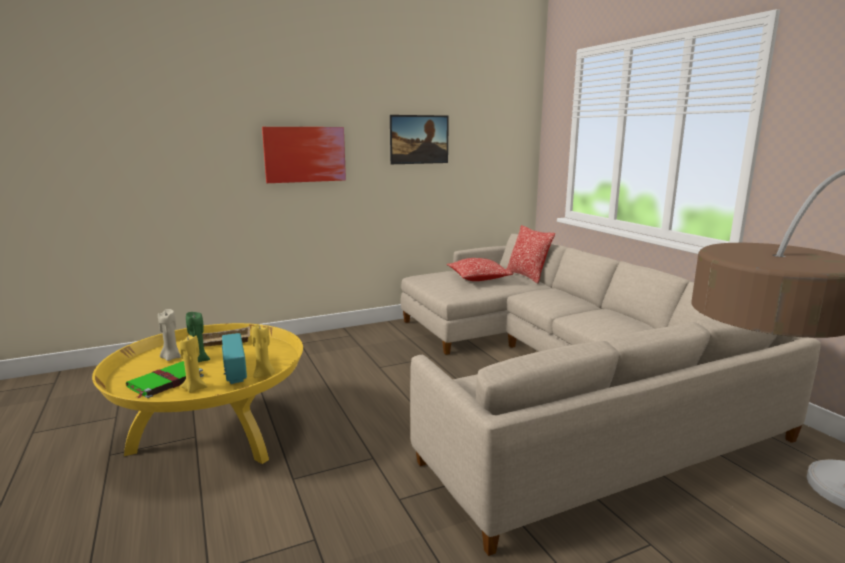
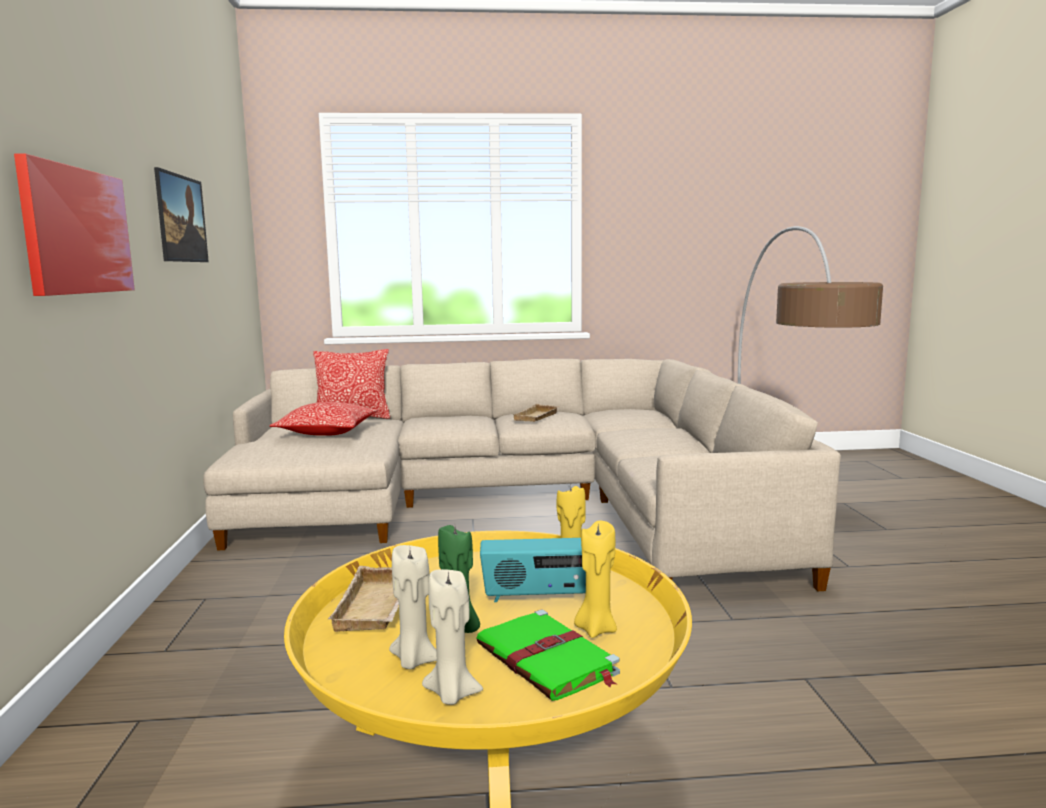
camera: 70 degrees left, 5 degrees down
(141, 369) = (451, 694): none -> beige candle
(600, 317) = (537, 417): none -> beige tray

